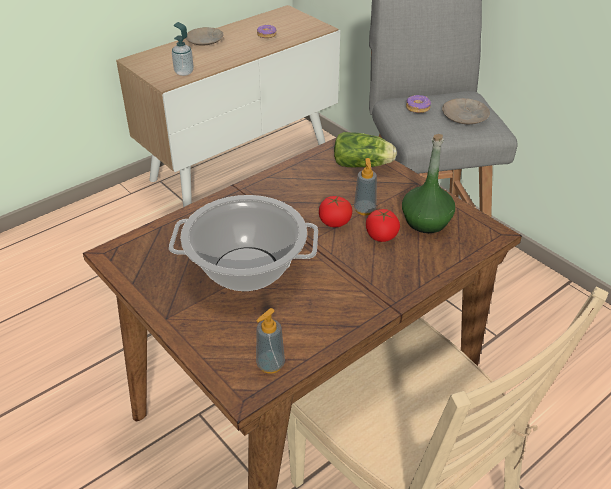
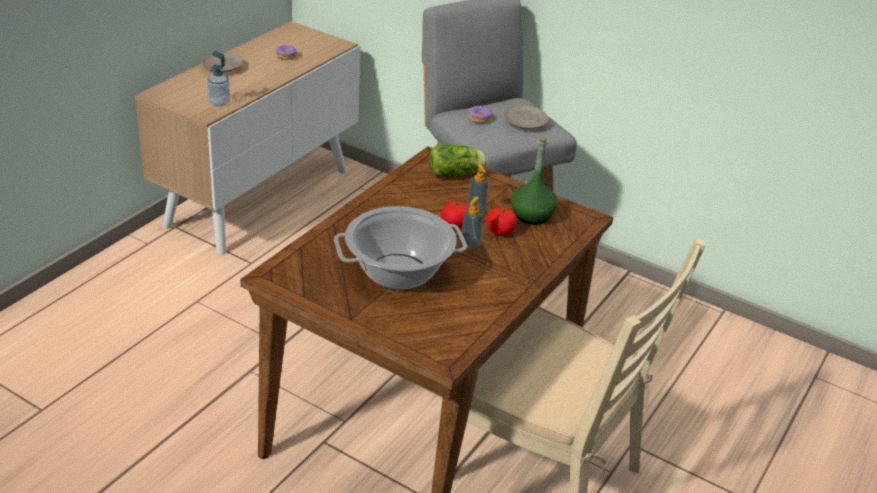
camera: 20 degrees left, 5 degrees down
(270, 364) = (457, 339): soap dispenser -> soap dispenser (470, 245)

